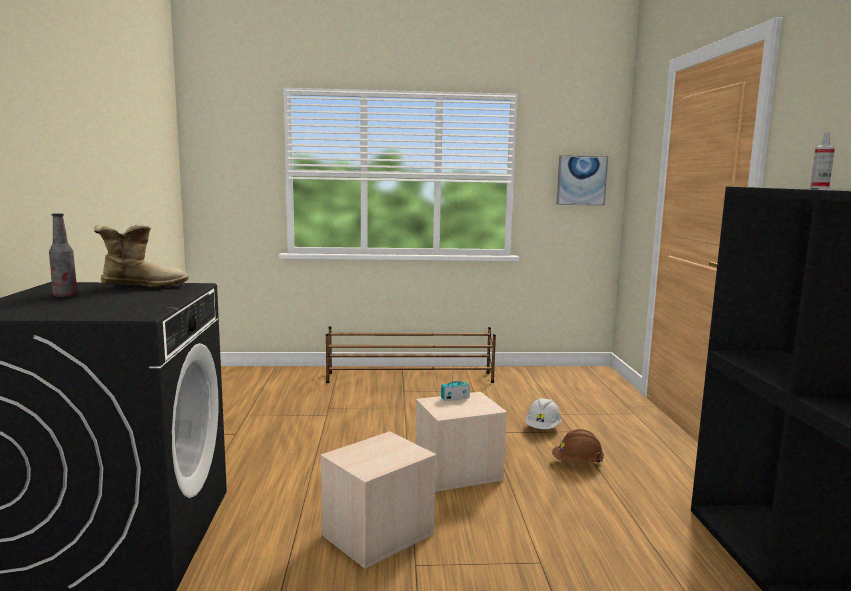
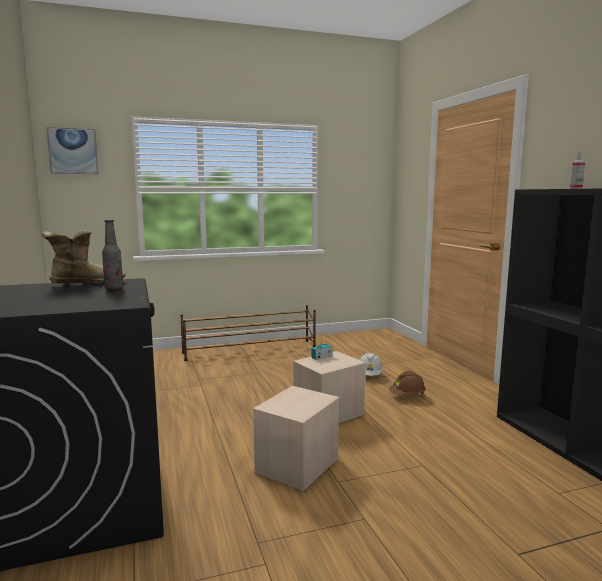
camera: 15 degrees left, 0 degrees up
(65, 296) = (29, 295): bottle -> bottle (114, 288)
(581, 180) = (365, 191): picture -> picture (73, 151)

